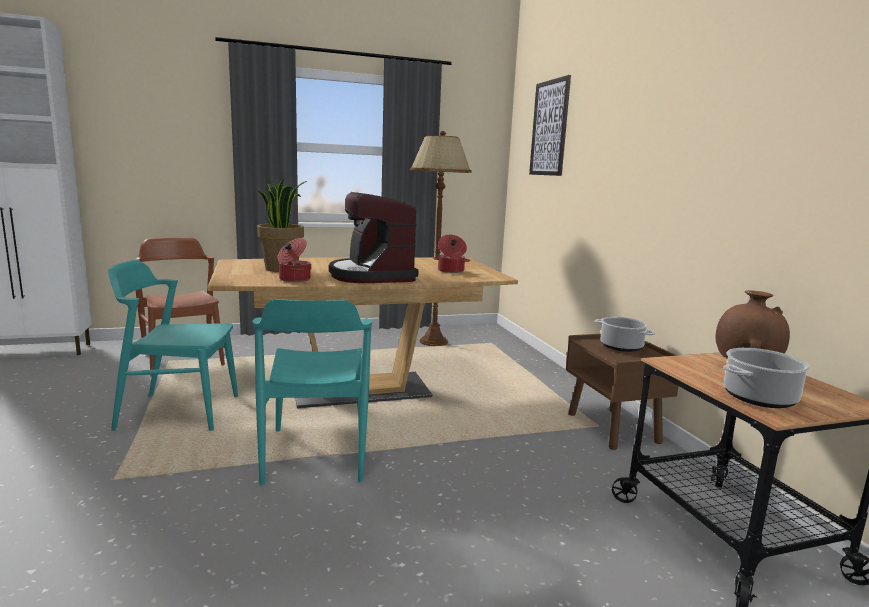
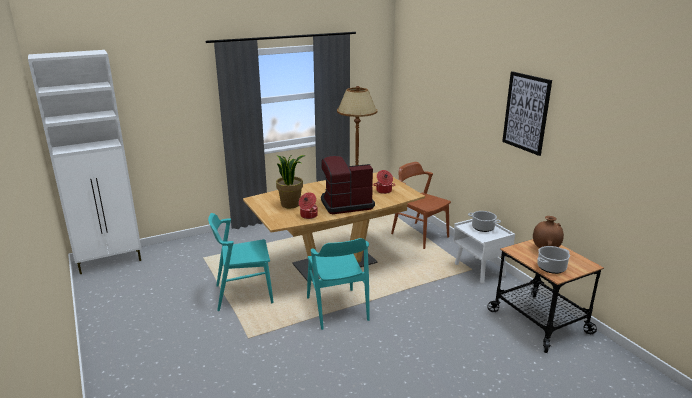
camera: 10 degrees left, 10 degrees up
(183, 359) = (210, 255): brown chair -> brown chair (419, 235)
(372, 275) = (345, 204): coffee machine -> coffee machine turned 105 degrees clockwise
(549, 128) = (425, 79): picture -> picture (526, 112)
(613, 429) = (480, 270): brown nightstand -> white nightstand

